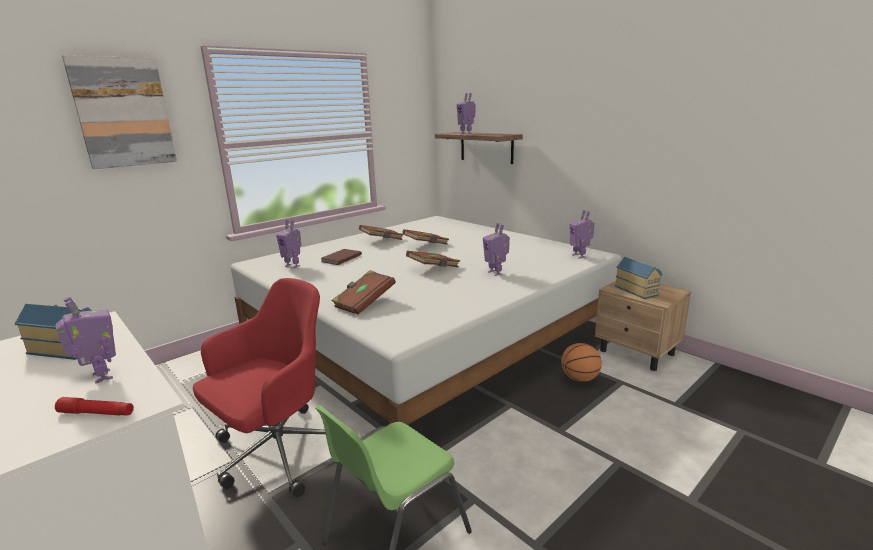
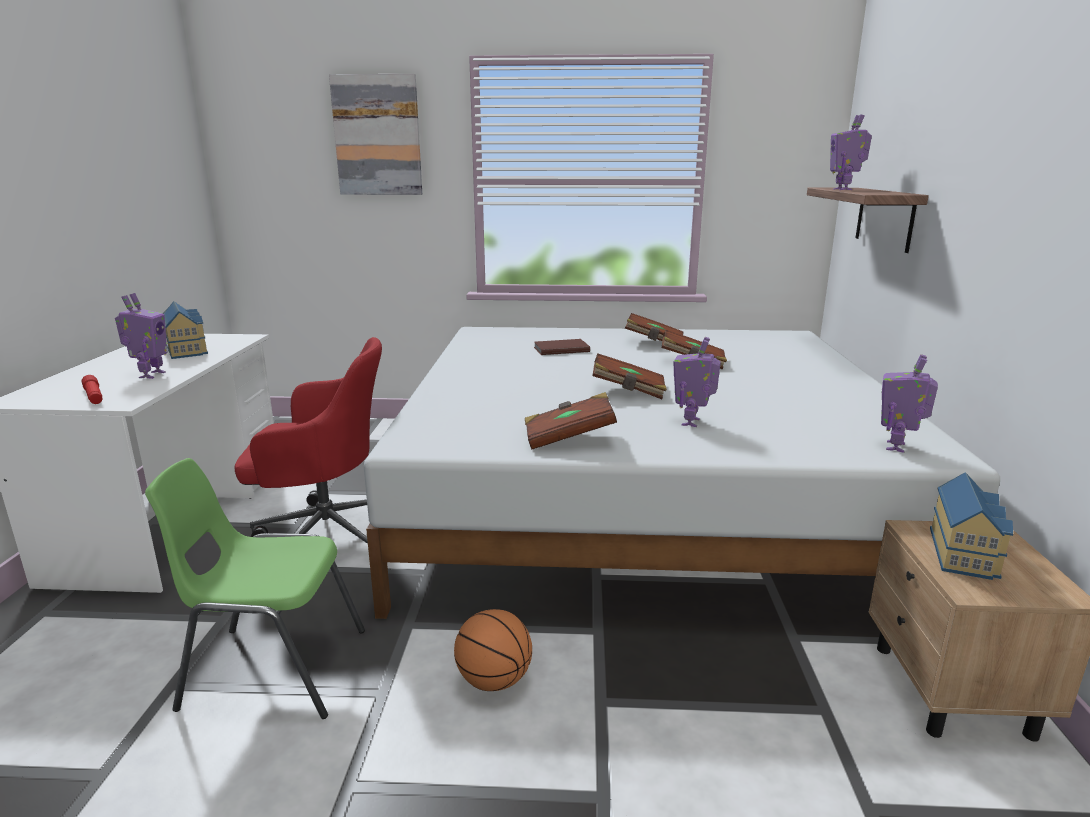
camera: 45 degrees right, 0 degrees up
(293, 266) = (500, 343): toy robot -> none
(364, 303) = (467, 400): brown book -> brown book (569, 438)
(579, 379) = (758, 662): basketball -> basketball (494, 681)

